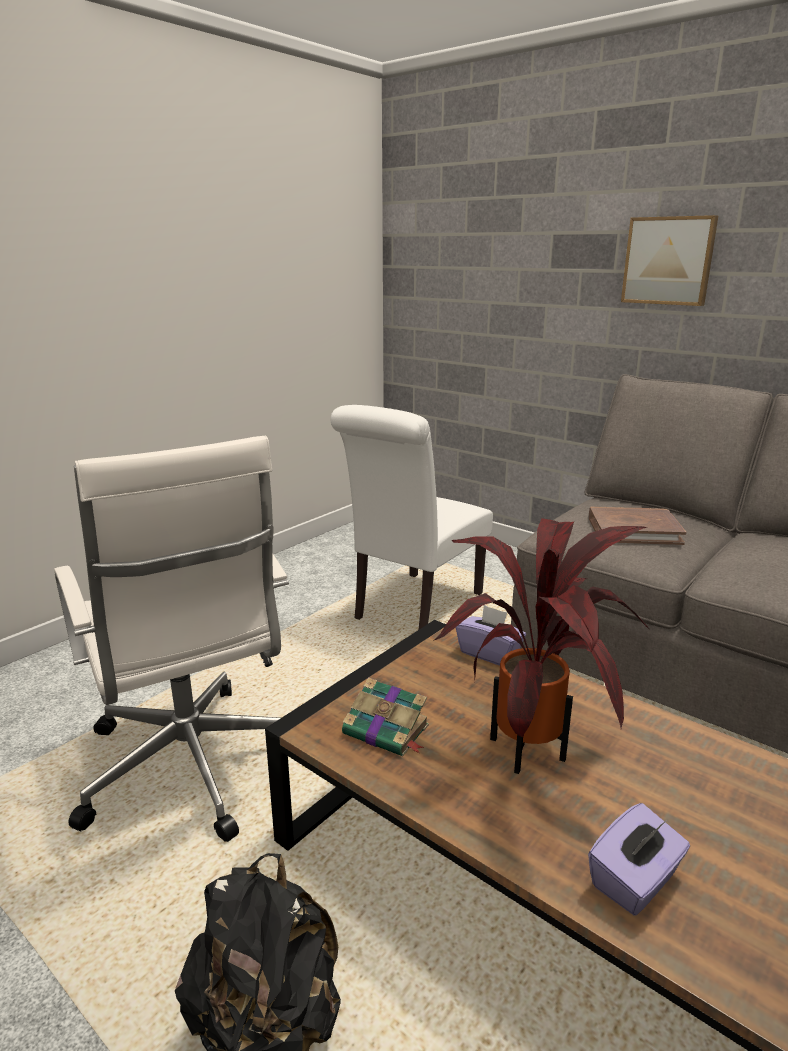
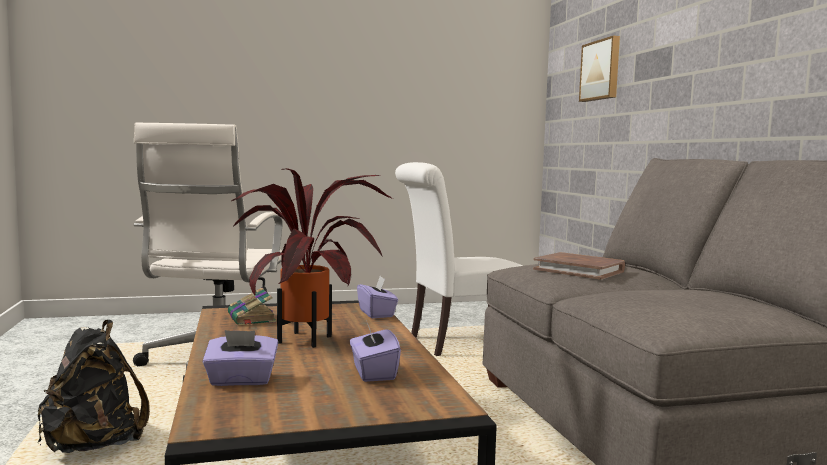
camera: 35 degrees right, 15 degrees down
(668, 261) = (702, 60): picture -> picture (601, 70)
(700, 780) = (373, 372): none -> purple tissue box

